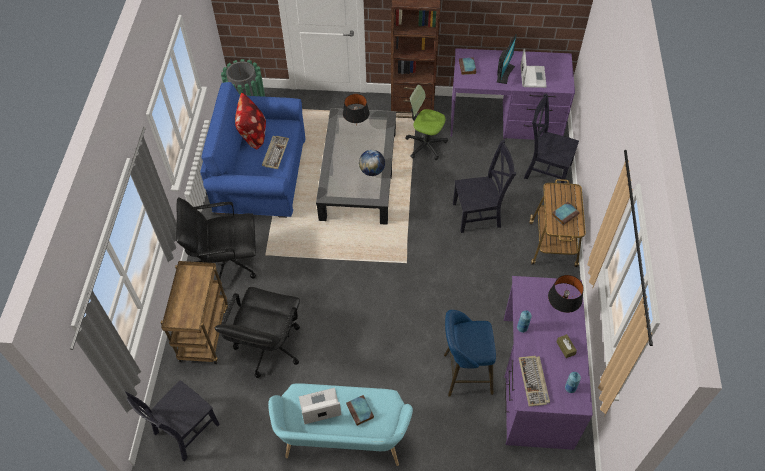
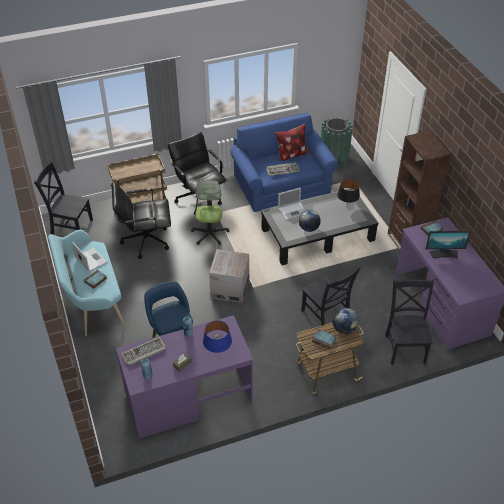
camera: 65 degrees right, 10 degrees down
(396, 285) = (230, 288): none -> cardboard box
(425, 145) = (374, 262): office chair -> office chair (210, 234)
(532, 76) = (456, 272): laptop -> laptop (293, 210)
(556, 193) = (344, 329): none -> globe
(561, 308) = (218, 352): black table lamp -> blue table lamp

